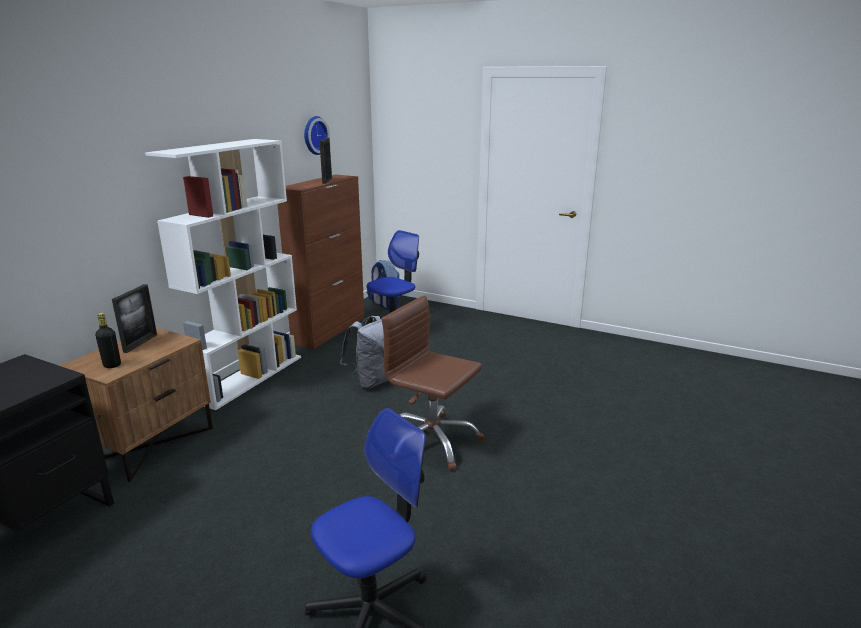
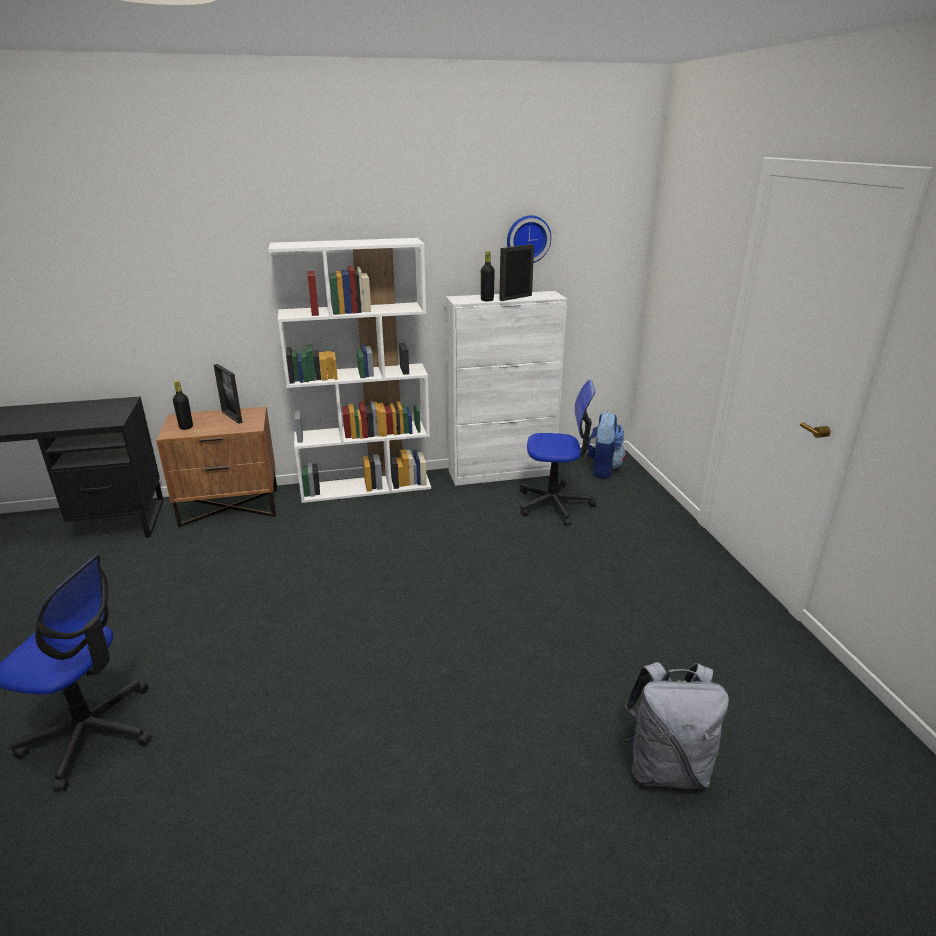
camera: 50 degrees right, 5 degrees up
(140, 343) = (232, 417): picture frame -> picture frame turned 75 degrees clockwise
(314, 185) = (487, 300): none -> black bottle
(330, 329) = (502, 473): brown cabinet -> white cabinet
(373, 381) = (440, 545): grey backpack -> grey backpack (666, 767)
(431, 441) = (371, 636): brown office chair -> none

